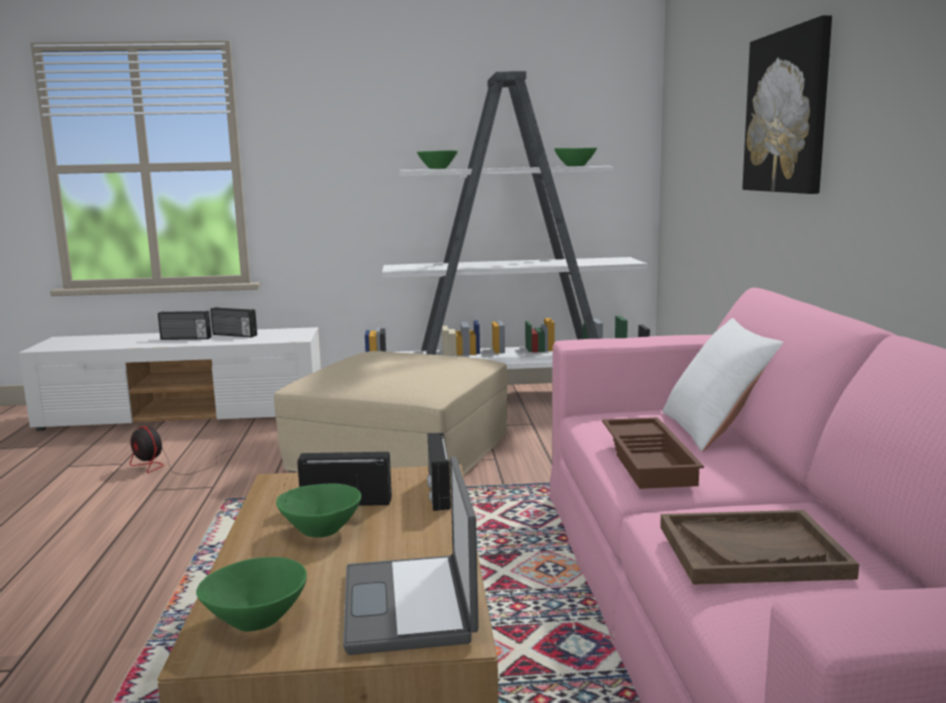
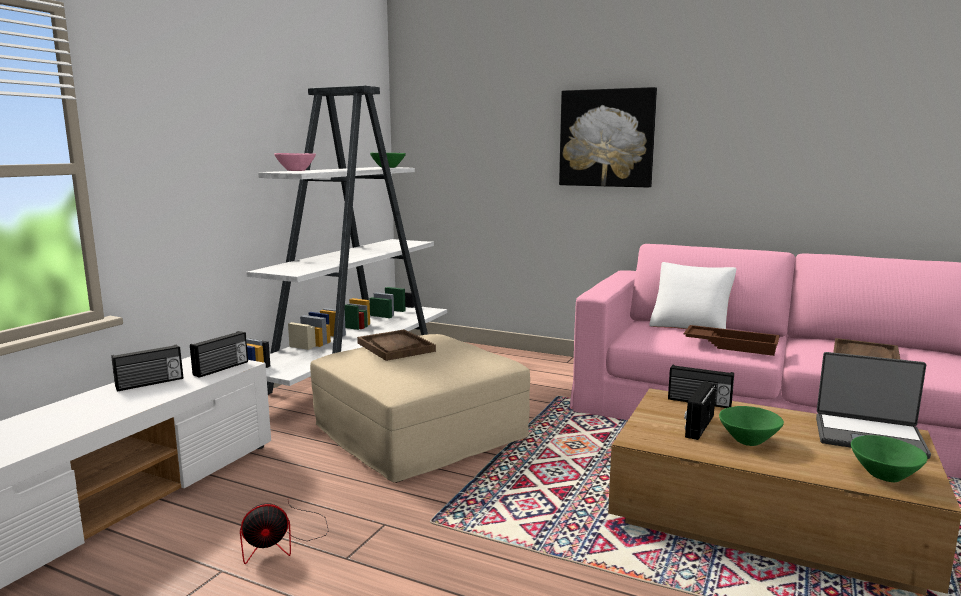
camera: 60 degrees left, 0 degrees up
(185, 338) = (103, 404): radio -> radio (222, 368)
(402, 356) = (395, 347): none -> brown tray
(437, 168) = (296, 170): green bowl -> pink bowl

